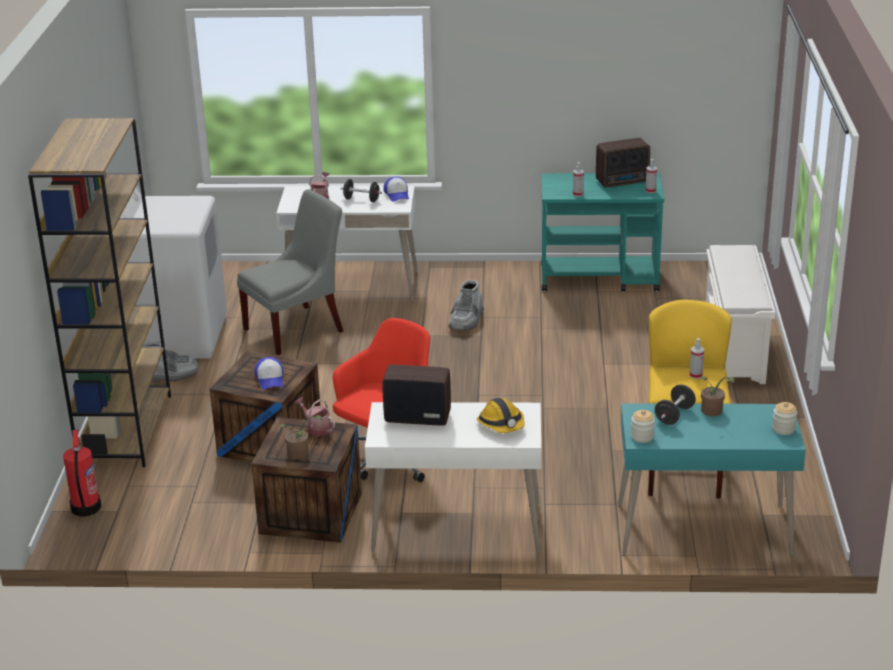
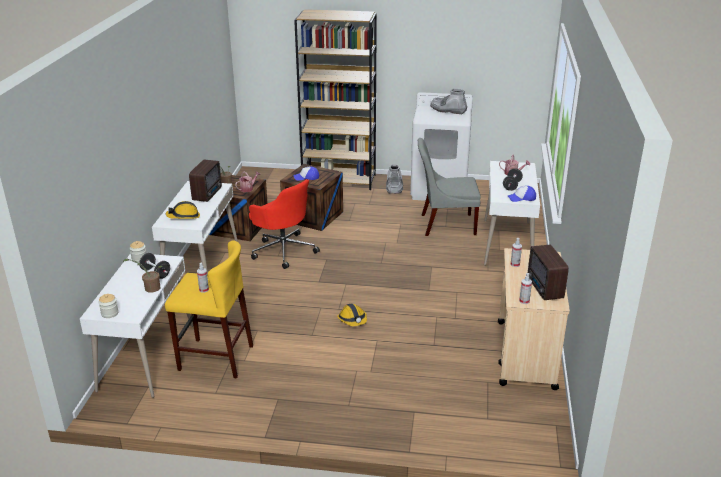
camera: 95 degrees right, 0 degrees up
(85, 508) = (271, 174): fire extinguisher -> none
(297, 329) = (445, 224): grey chair -> grey chair turned 120 degrees clockwise
(466, 321) = (451, 285): grey boot -> grey boot (448, 110)
(565, 382) = (352, 320): none -> hard hat
(600, 278) = (525, 355): turquoise cart -> beige cart
(703, 530) = (146, 357): turquoise desk -> white desk
(735, 350) = (386, 415): white shoe rack -> none

